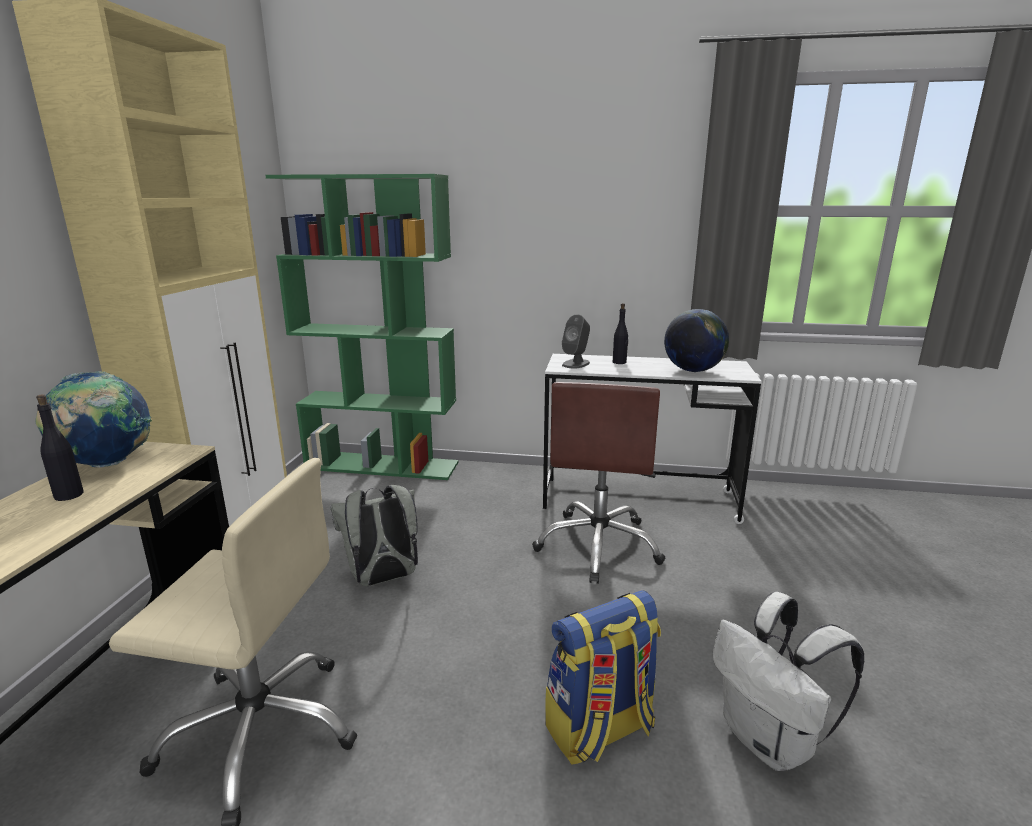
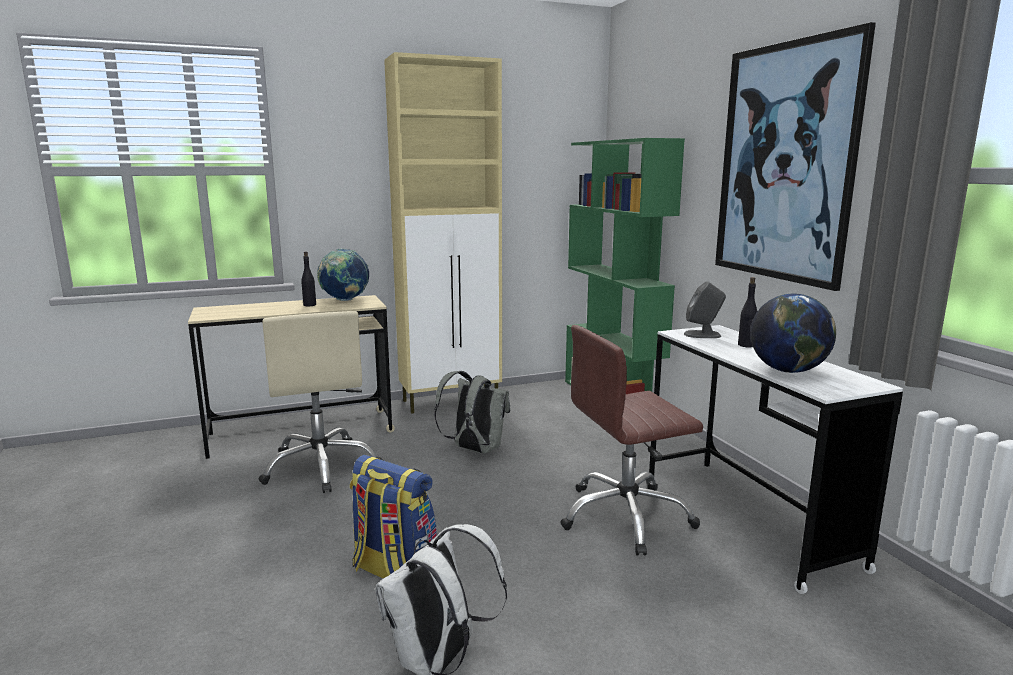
camera: 60 degrees right, 5 degrees down
(585, 202) = (785, 163): none -> picture

